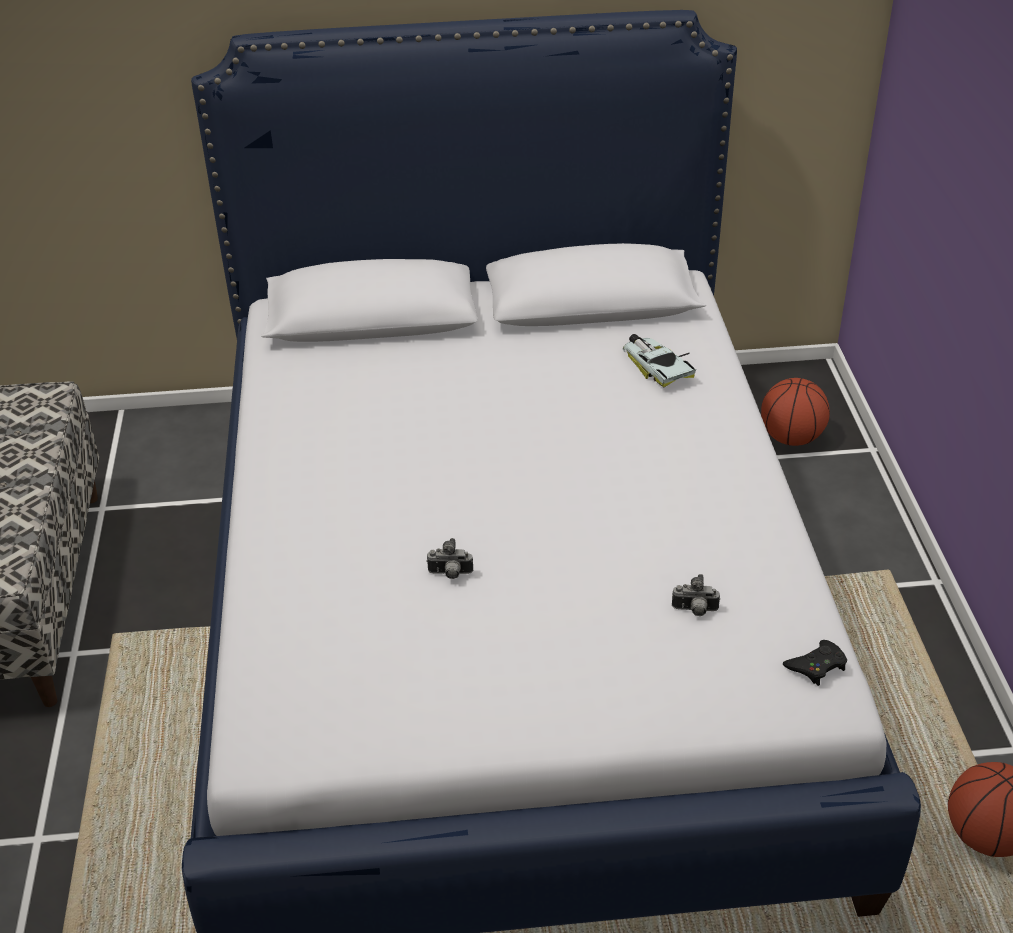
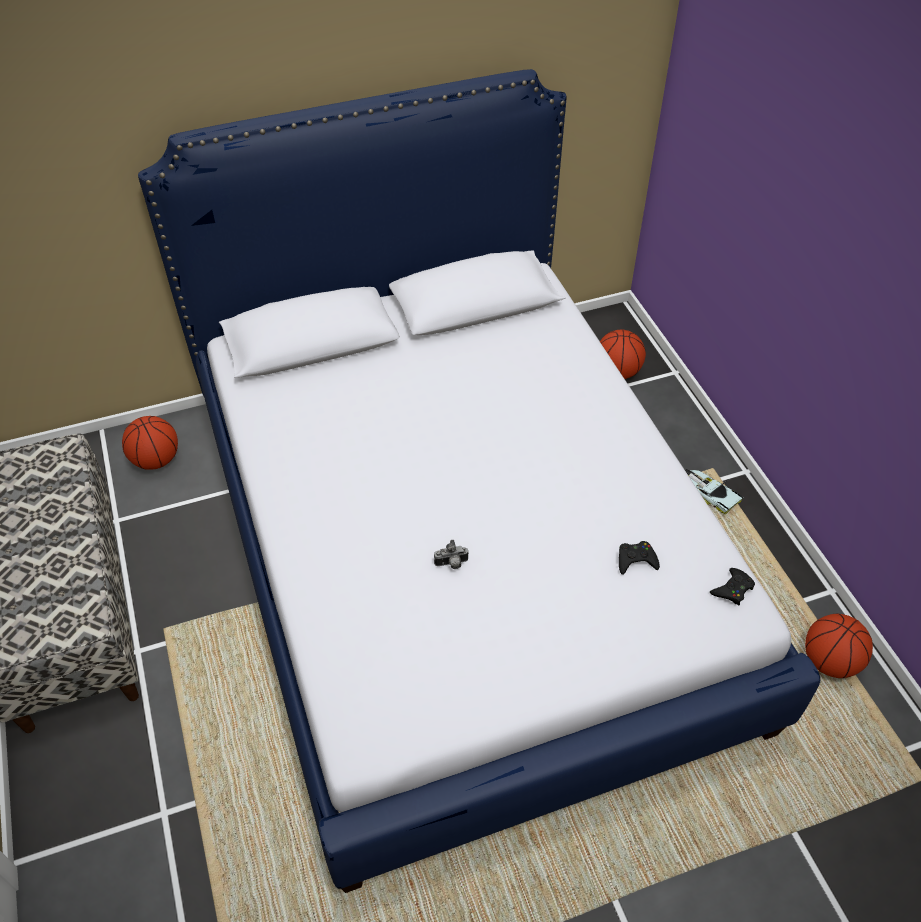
camera: 15 degrees left, 10 degrees up
(172, 451) = (156, 460): none -> basketball
(657, 365) = (542, 353): toy car -> toy car (708, 492)
(695, 611) = (636, 560): camera -> black game controller

